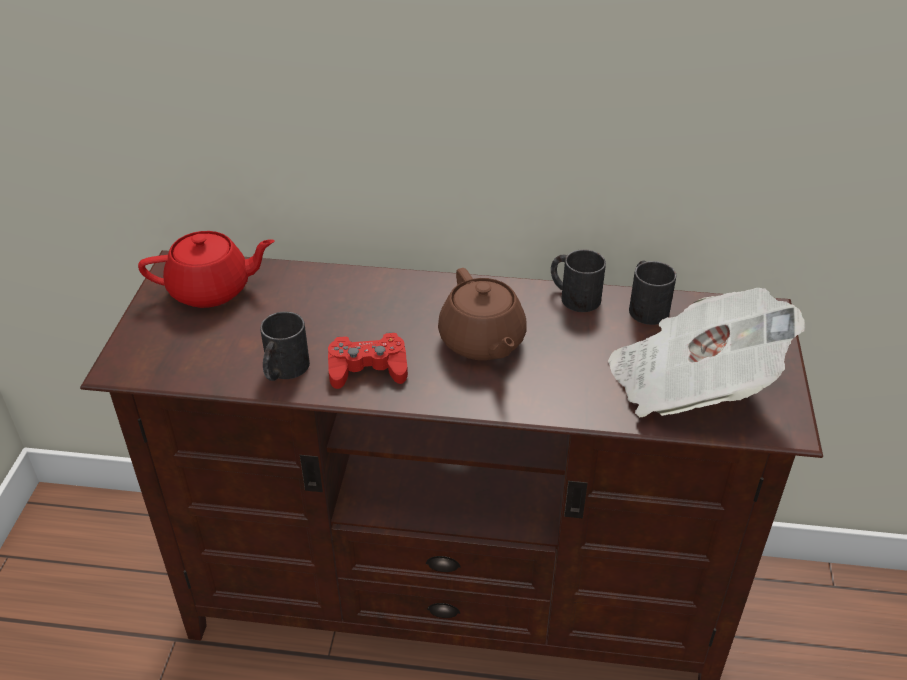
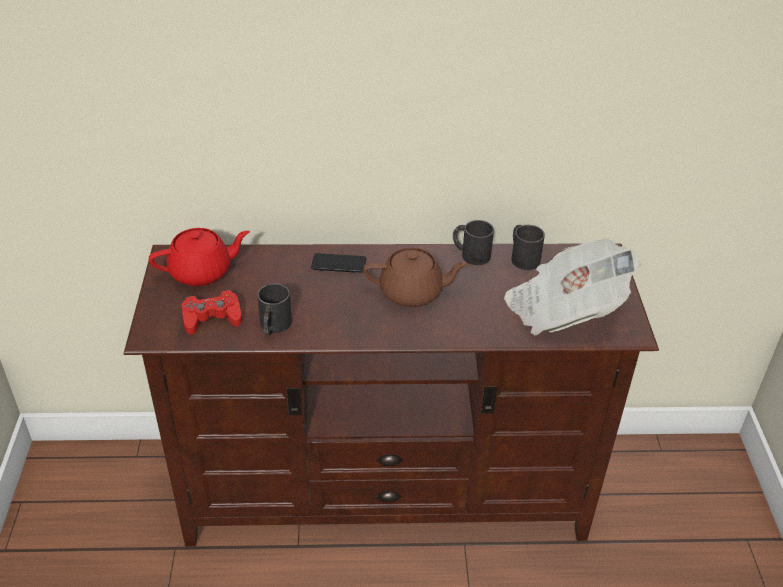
camera: 10 degrees left, 0 degrees up
(368, 368) = (335, 319): red game controller -> red game controller (212, 318)
(392, 294) = (338, 264): none -> phone
(482, 342) = (412, 293): brown teapot -> brown teapot turned 60 degrees counterclockwise

